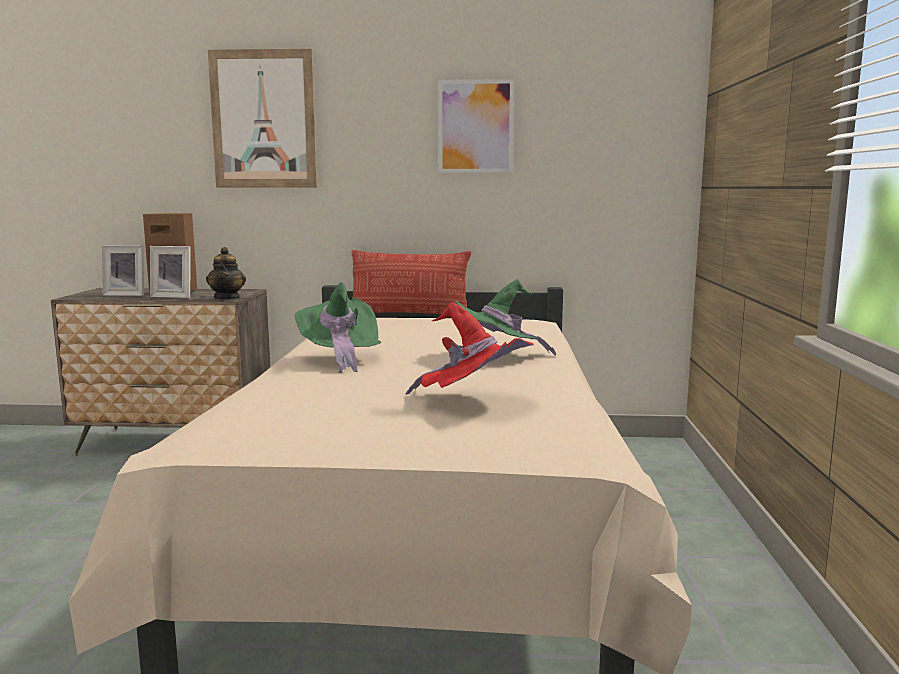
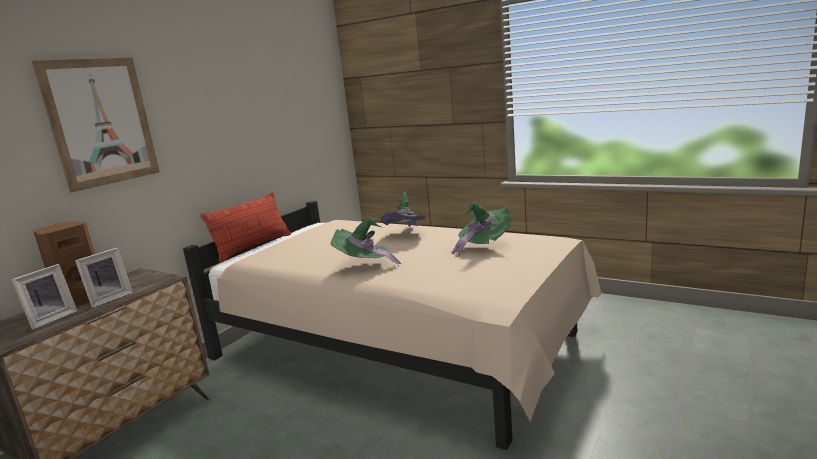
camera: 60 degrees left, 5 degrees up
(227, 298) = (163, 279): teapot -> none
(472, 402) = (483, 246): red hat -> green hat
(475, 126) = (250, 108): picture -> none

